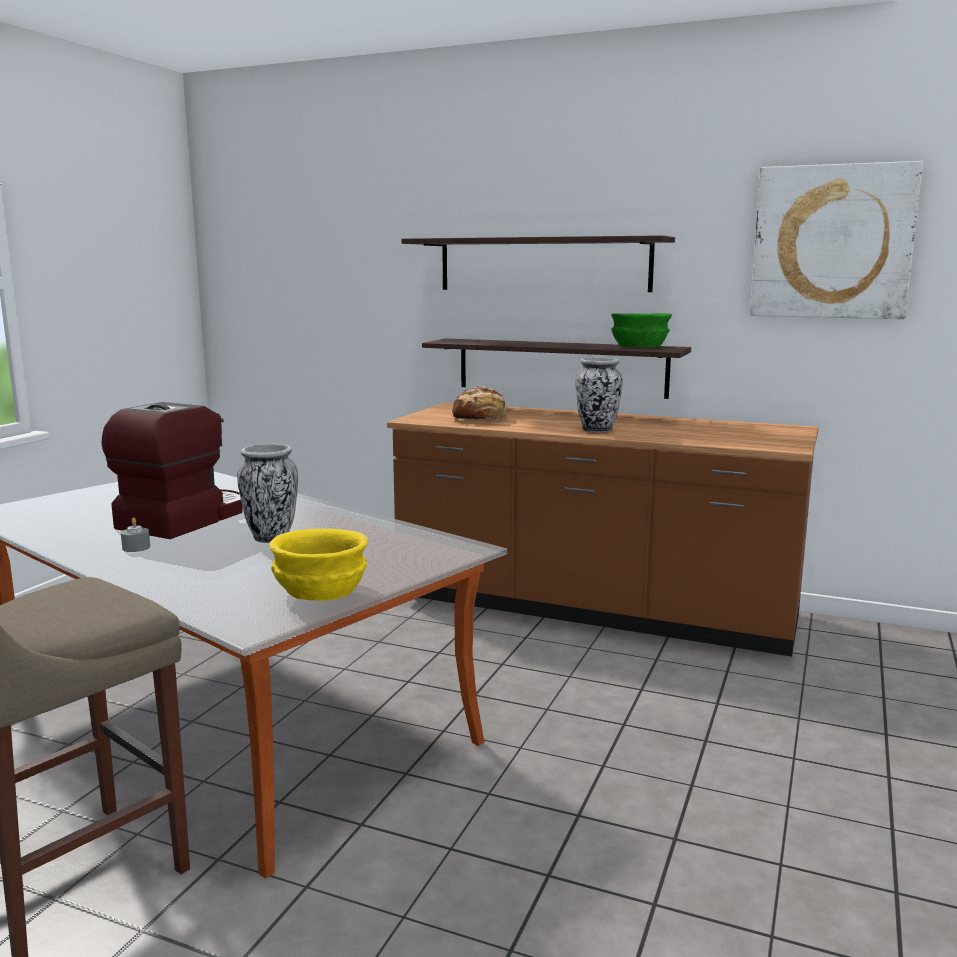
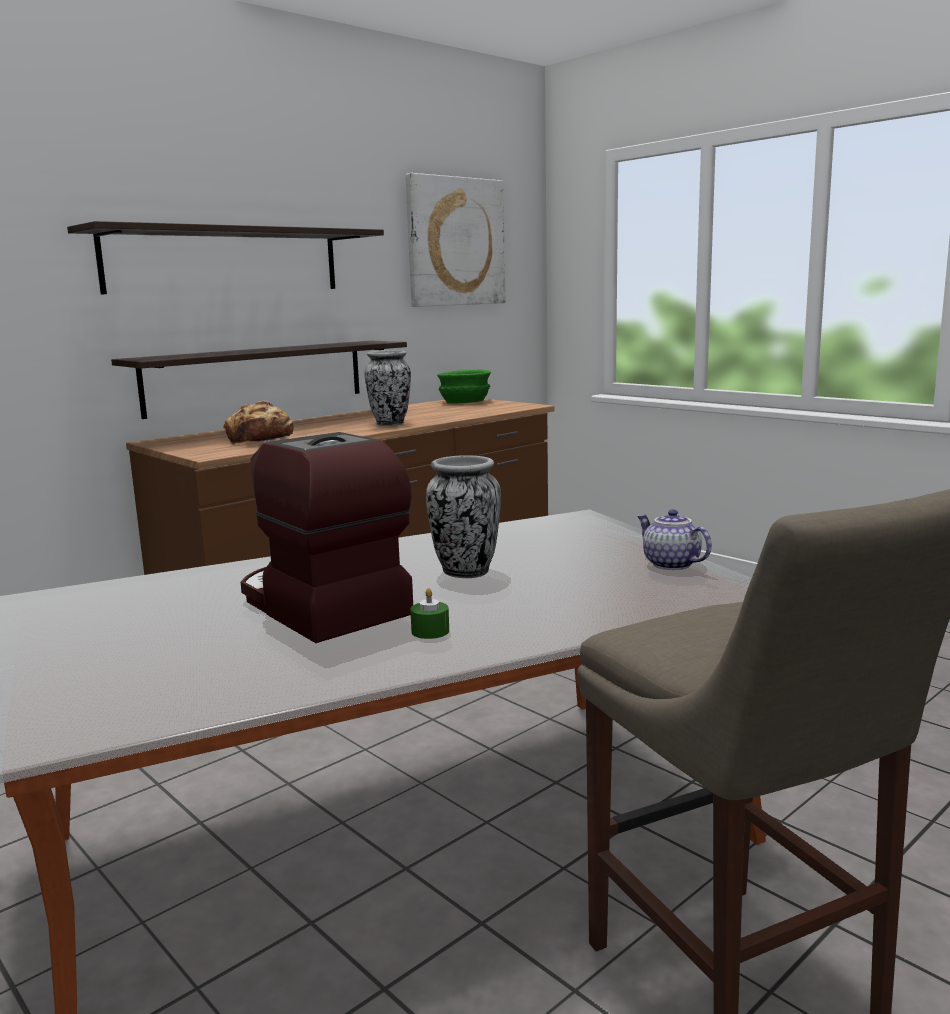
camera: 65 degrees left, 0 degrees up
(136, 547) = (430, 631): grey candle -> green candle
(319, 591) = (670, 564): yellow bowl -> teapot
(638, 347) = (349, 343): green bowl -> green bowl (464, 402)

